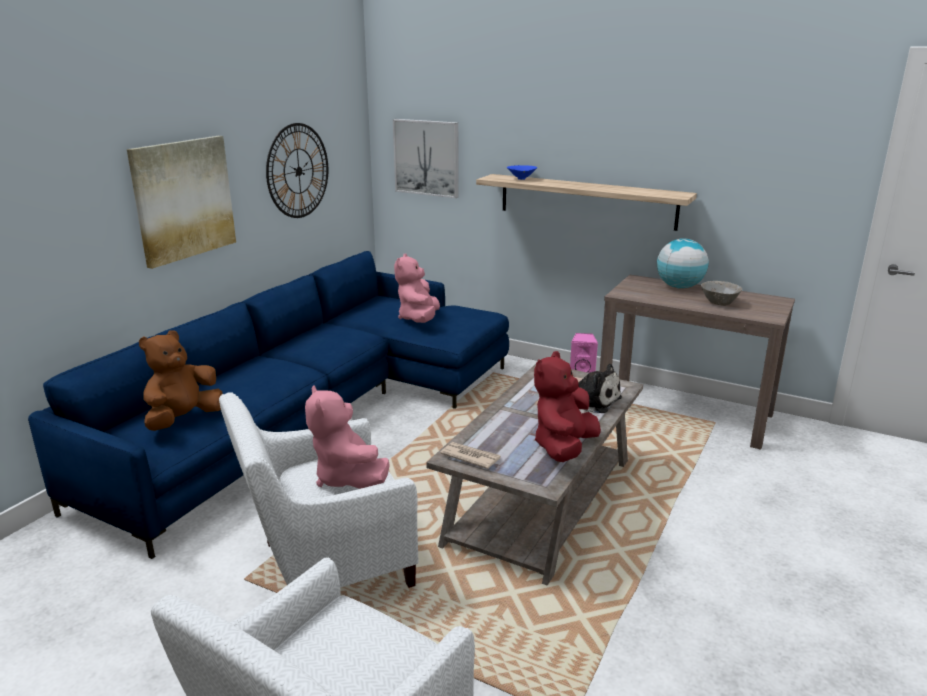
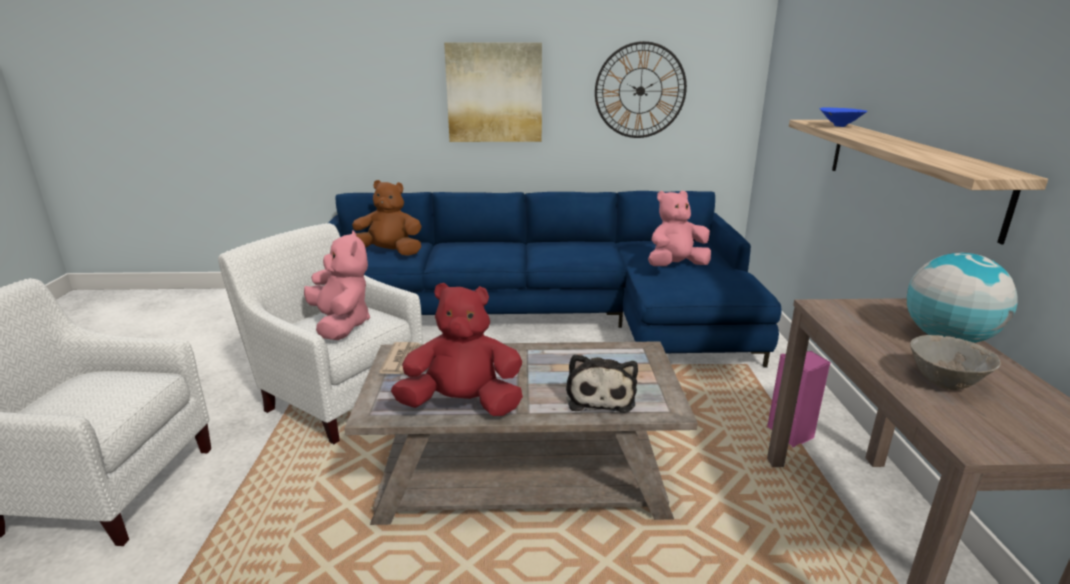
camera: 60 degrees right, 0 degrees up
(347, 478) = (341, 325): pink plush toy -> pink plush toy turned 120 degrees clockwise
(427, 157) = (794, 95): picture -> none

